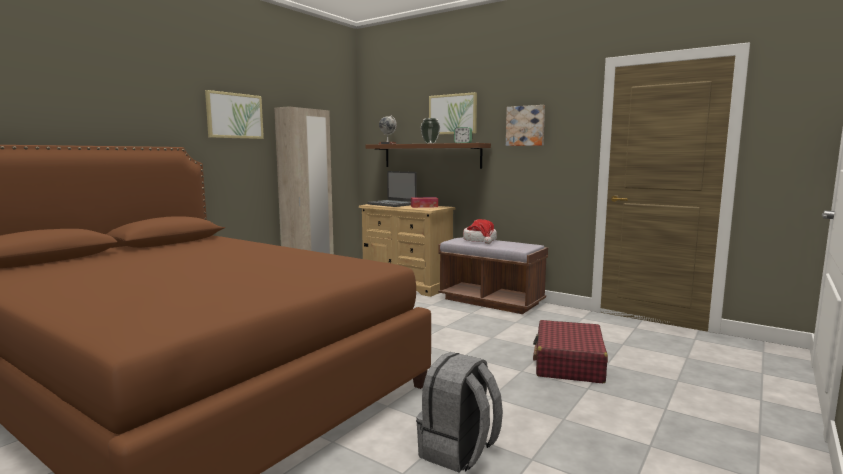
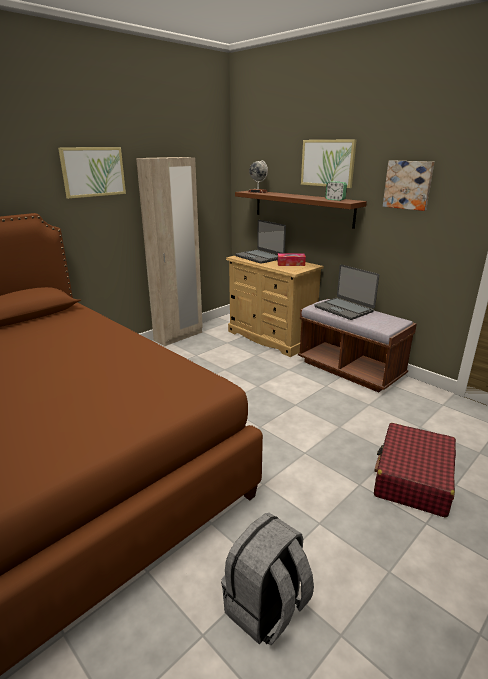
camera: 10 degrees right, 15 degrees up
(430, 143) = (301, 196): vase -> none
(480, 240) = (344, 309): hat -> laptop

